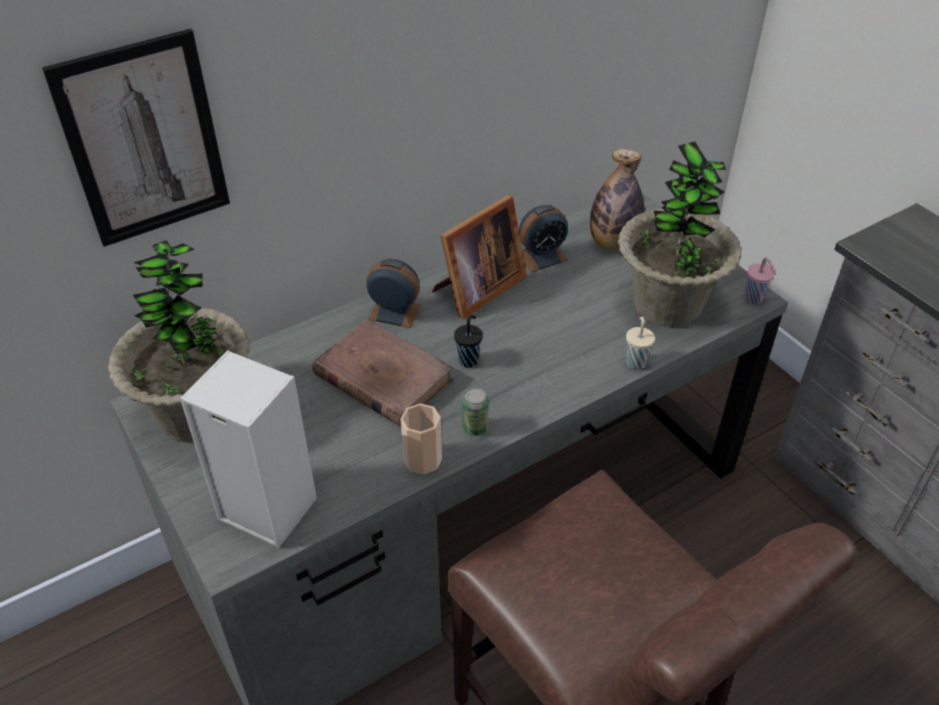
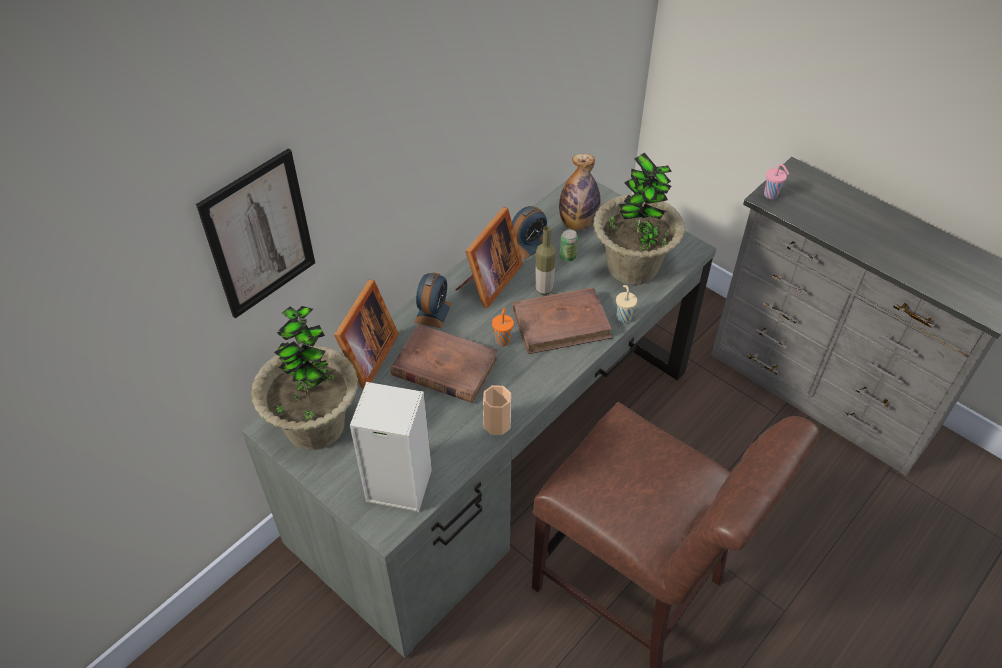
camera: 15 degrees left, 5 degrees up
(290, 349) = (364, 359): none -> picture frame
(394, 312) = (433, 312): alarm clock -> alarm clock turned 105 degrees clockwise
(469, 360) = (503, 340): black cup -> orange cup
(475, 428) = (526, 392): can -> can (567, 257)
(543, 311) = (544, 289): none -> bottle
(551, 355) = (561, 324): none -> brown book
(754, 299) = (692, 250): pink cup -> pink cup (771, 195)

